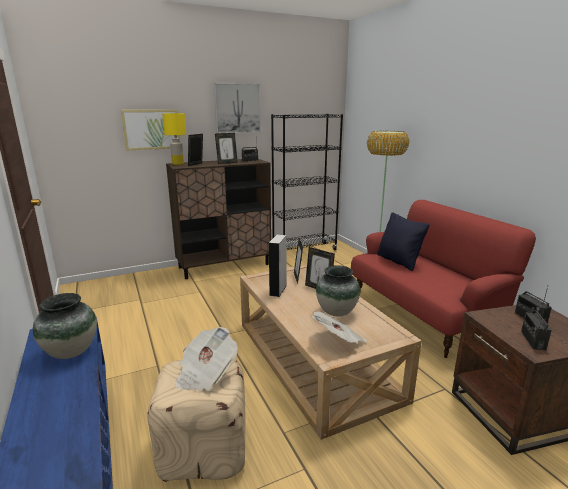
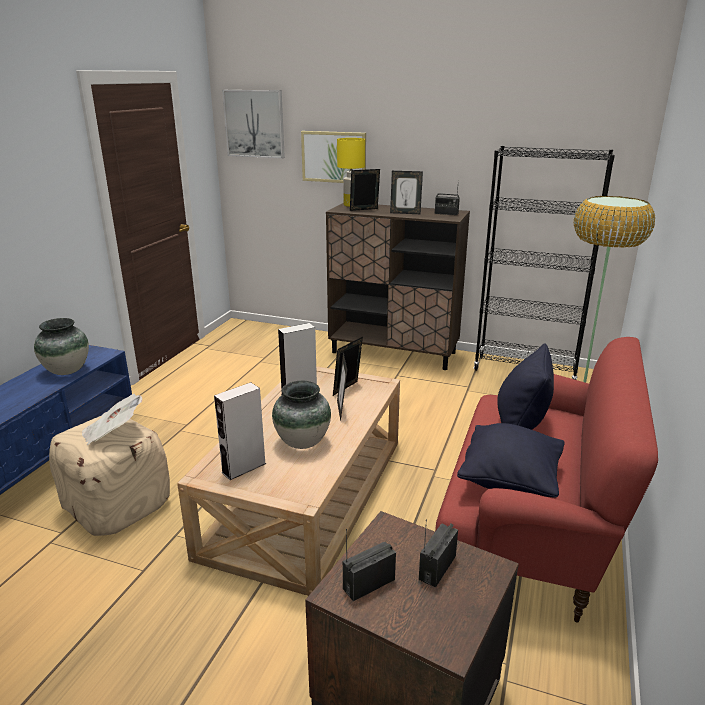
camera: 45 degrees right, 5 degrees up
(237, 108) = (450, 134): picture -> picture (254, 124)
(338, 340) = (244, 468): newspaper -> grey speaker
(442, 283) = (510, 480): none -> black pillow

